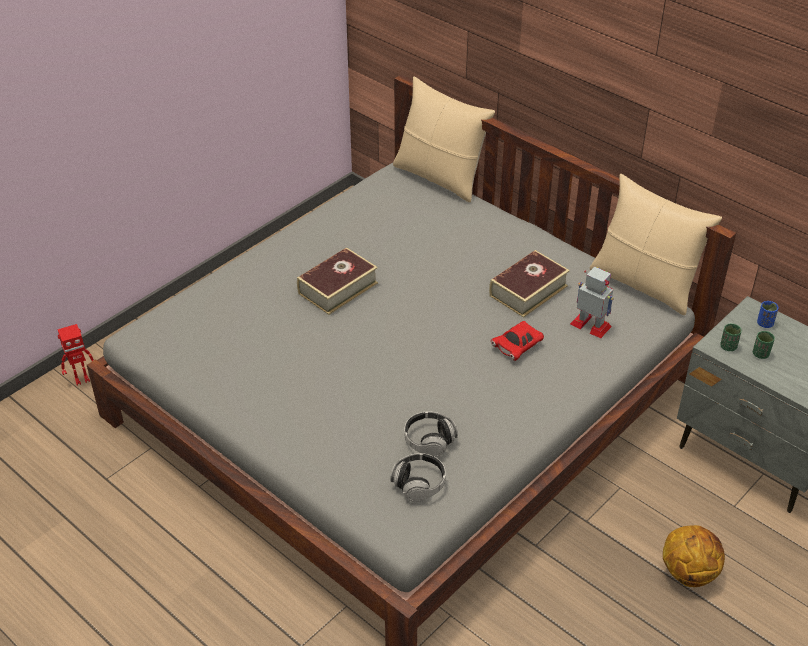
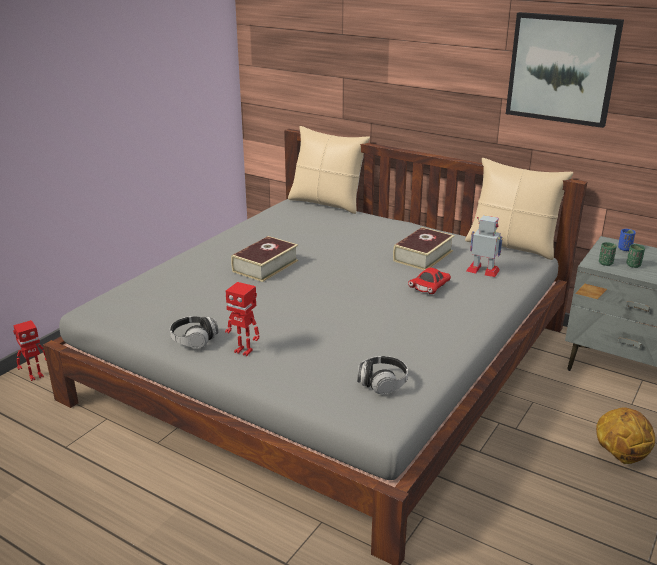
camera: 10 degrees left, 15 degrees down
(287, 419) = (244, 351): none -> toy robot
(429, 441) = (380, 353): headphones -> headphones (194, 340)
(718, 97) = (562, 69): none -> picture

